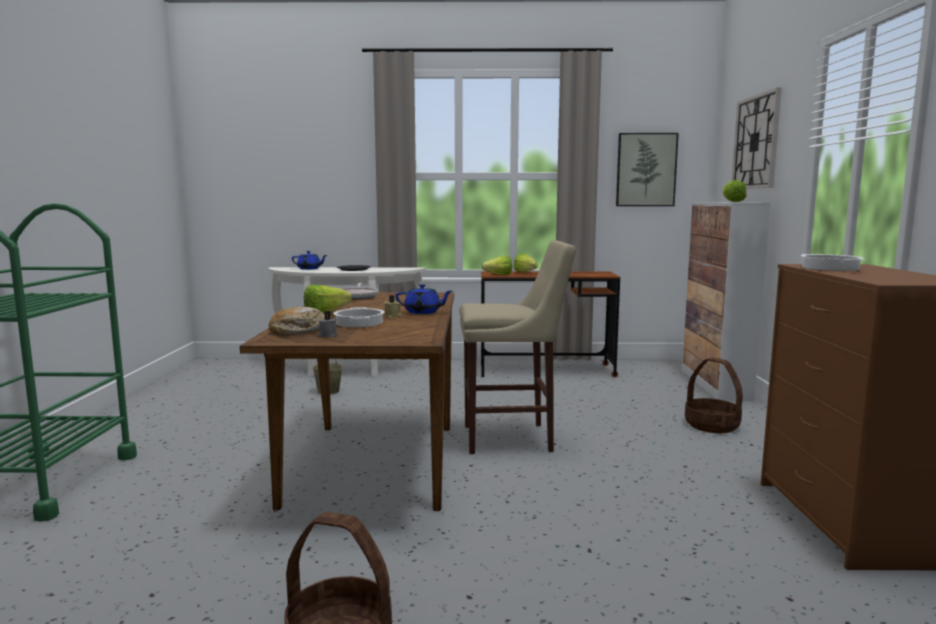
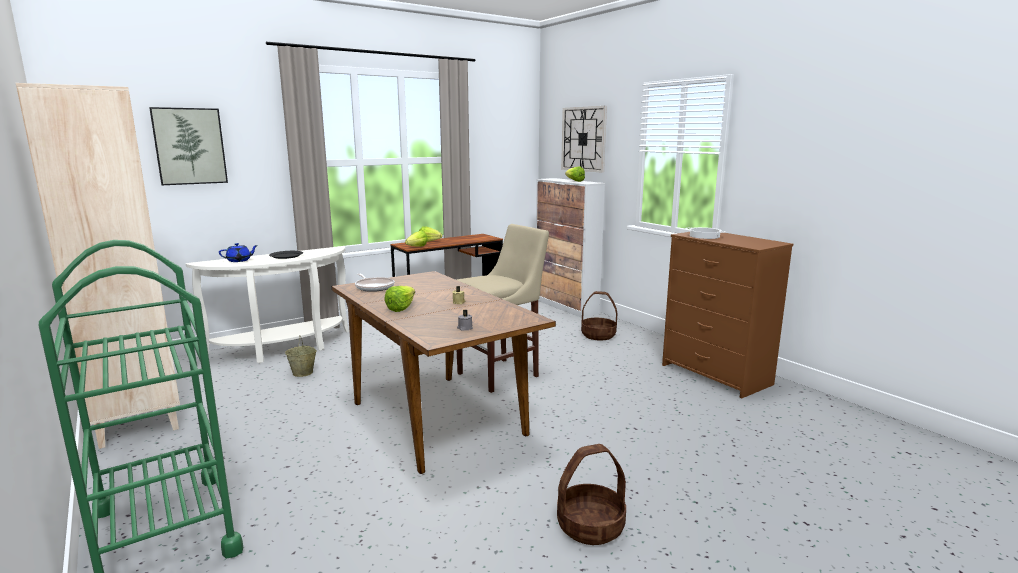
camera: 35 degrees left, 5 degrees up
(162, 399) = (137, 422): none -> beige bookcase
(299, 331) = (432, 328): bread -> none
(360, 323) = (453, 312): cooking pot -> none
(423, 312) = (468, 294): blue teapot -> none
(646, 170) = (497, 153): picture -> picture (189, 146)

